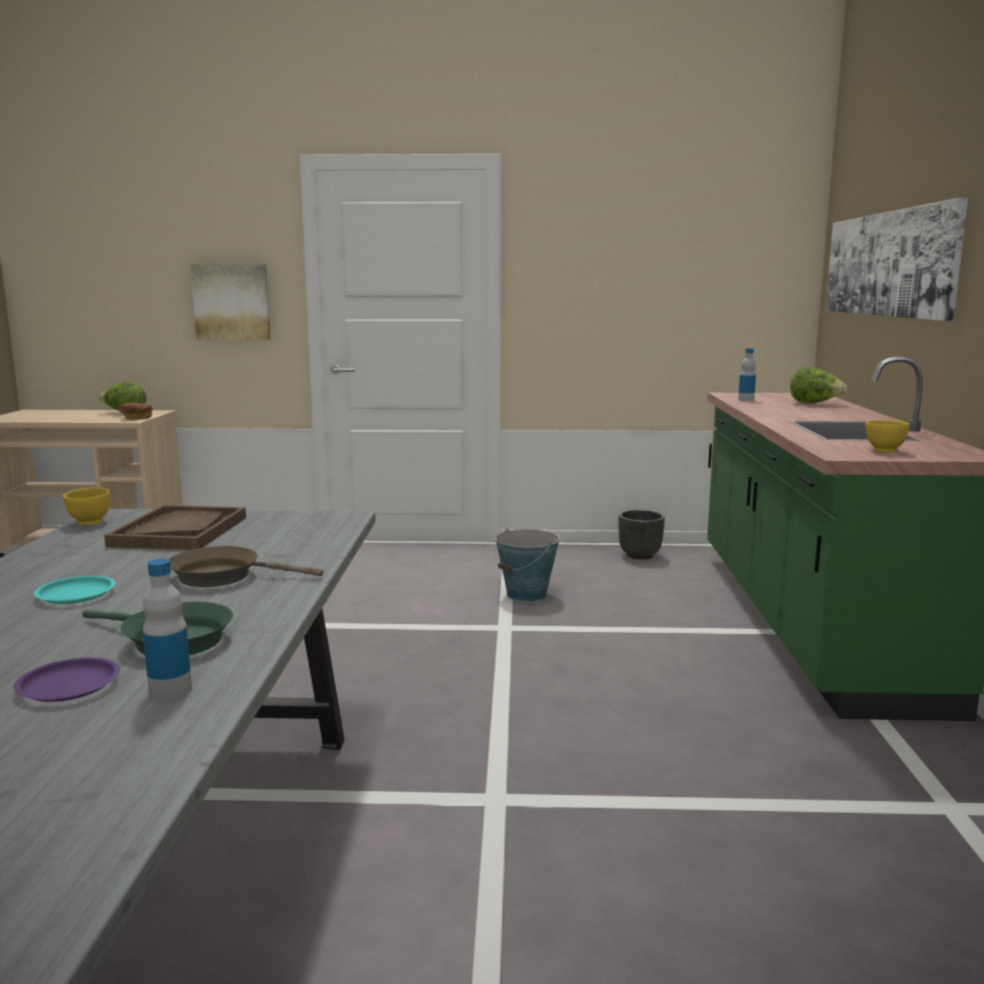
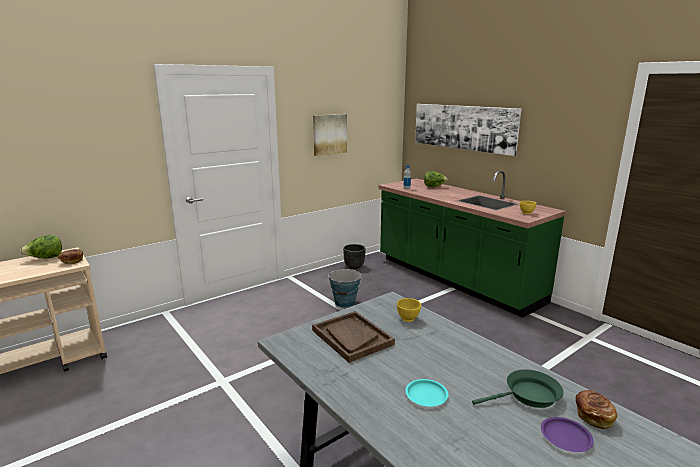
camera: 40 degrees left, 5 degrees up
(89, 522) = (289, 351): yellow bowl -> yellow bowl (408, 319)
(170, 690) = (593, 416): bottle -> bread
(223, 576) = (448, 354): brown frying pan -> none
(232, 302) = (112, 165): picture -> picture (329, 134)

